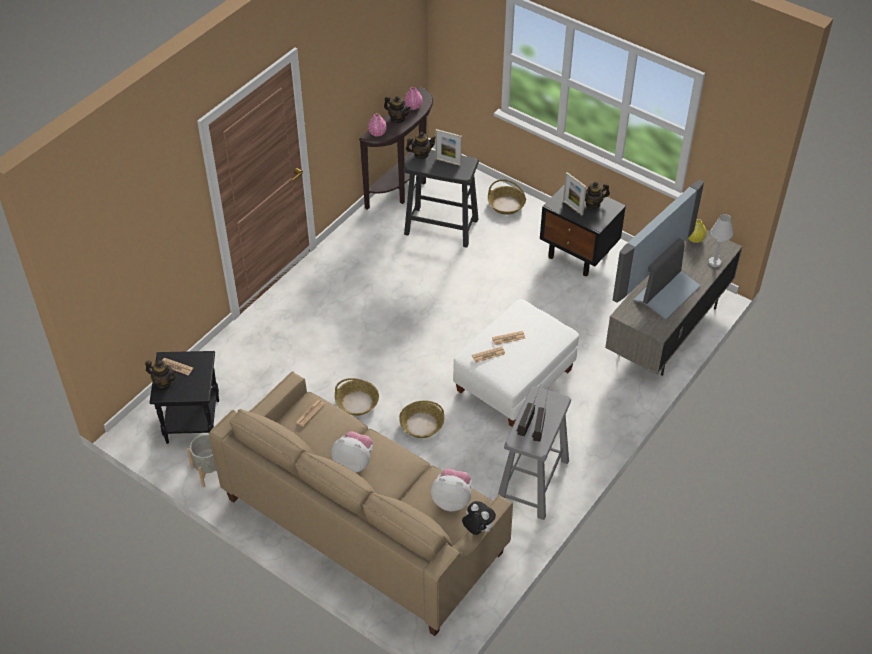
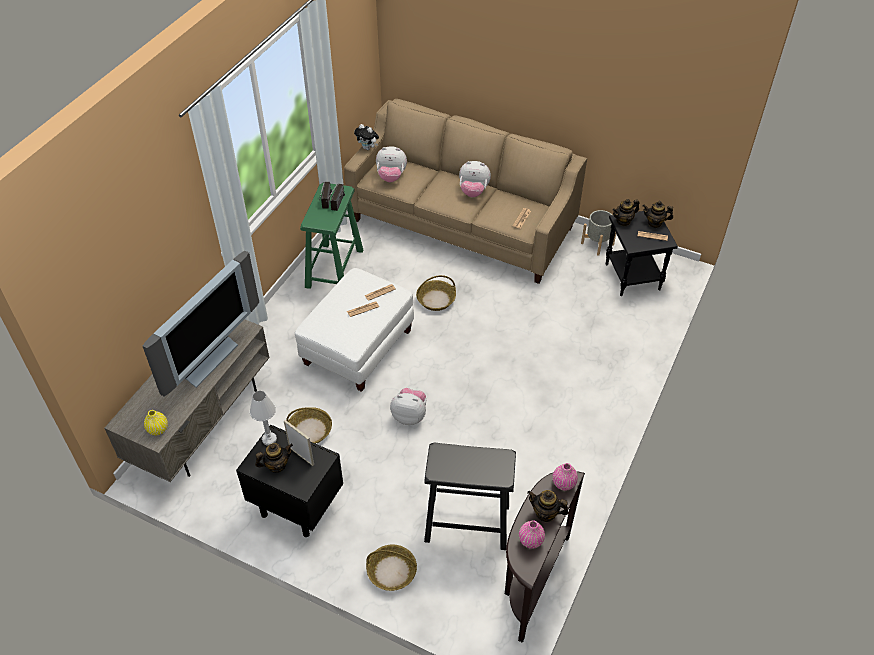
camera: 170 degrees right, 0 degrees up
(357, 402) = (498, 310): basket -> basket (310, 430)
(421, 154) = (499, 474): teapot -> teapot (623, 221)
(448, 162) = (462, 467): picture frame -> none
(472, 310) = (409, 415): none -> plush toy
(532, 482) = (334, 268): grey stool -> green stool
(714, 262) = (141, 401): white table lamp -> white table lamp (269, 439)

